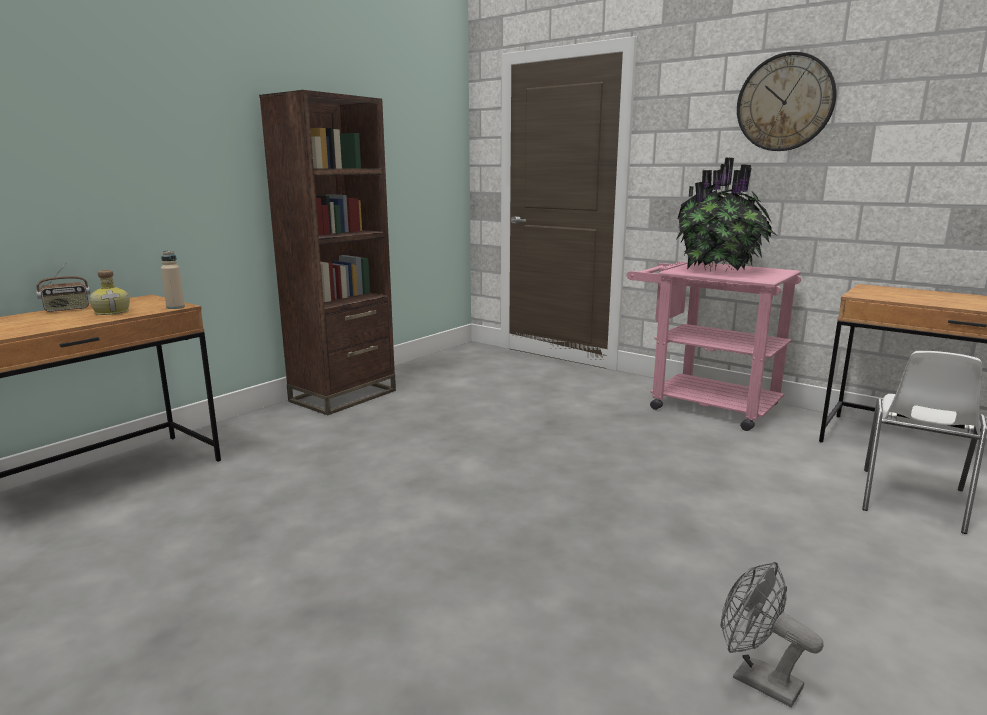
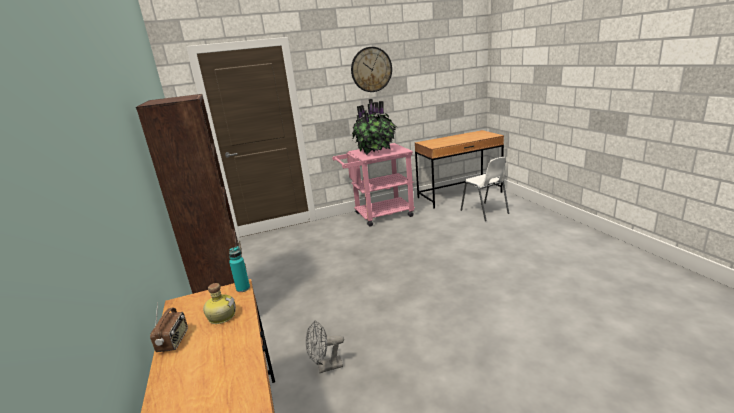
camera: 55 degrees left, 5 degrees up
(175, 307) = (243, 288): beige bottle -> turquoise bottle
(756, 679) = (563, 272): grey fan -> grey fan (326, 367)

